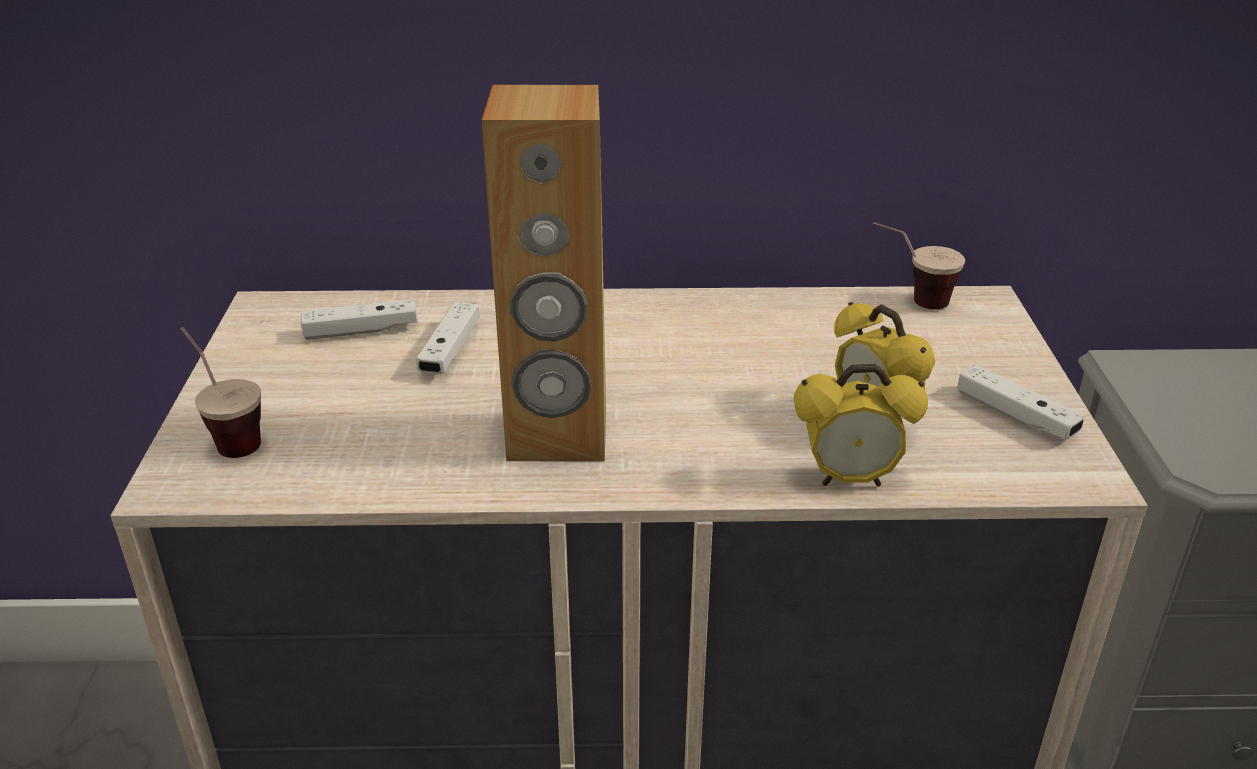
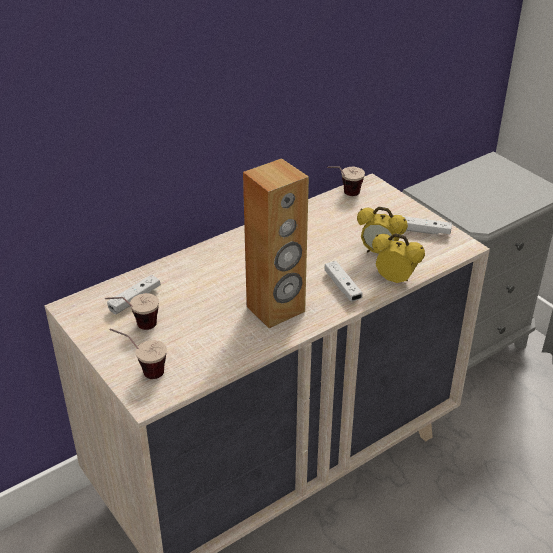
camera: 35 degrees left, 5 degrees up
(307, 370) = (135, 327): none -> cup
(450, 350) = (187, 292): white game controller -> white game controller (342, 287)
(849, 479) = (394, 280): alarm clock -> alarm clock turned 120 degrees counterclockwise

